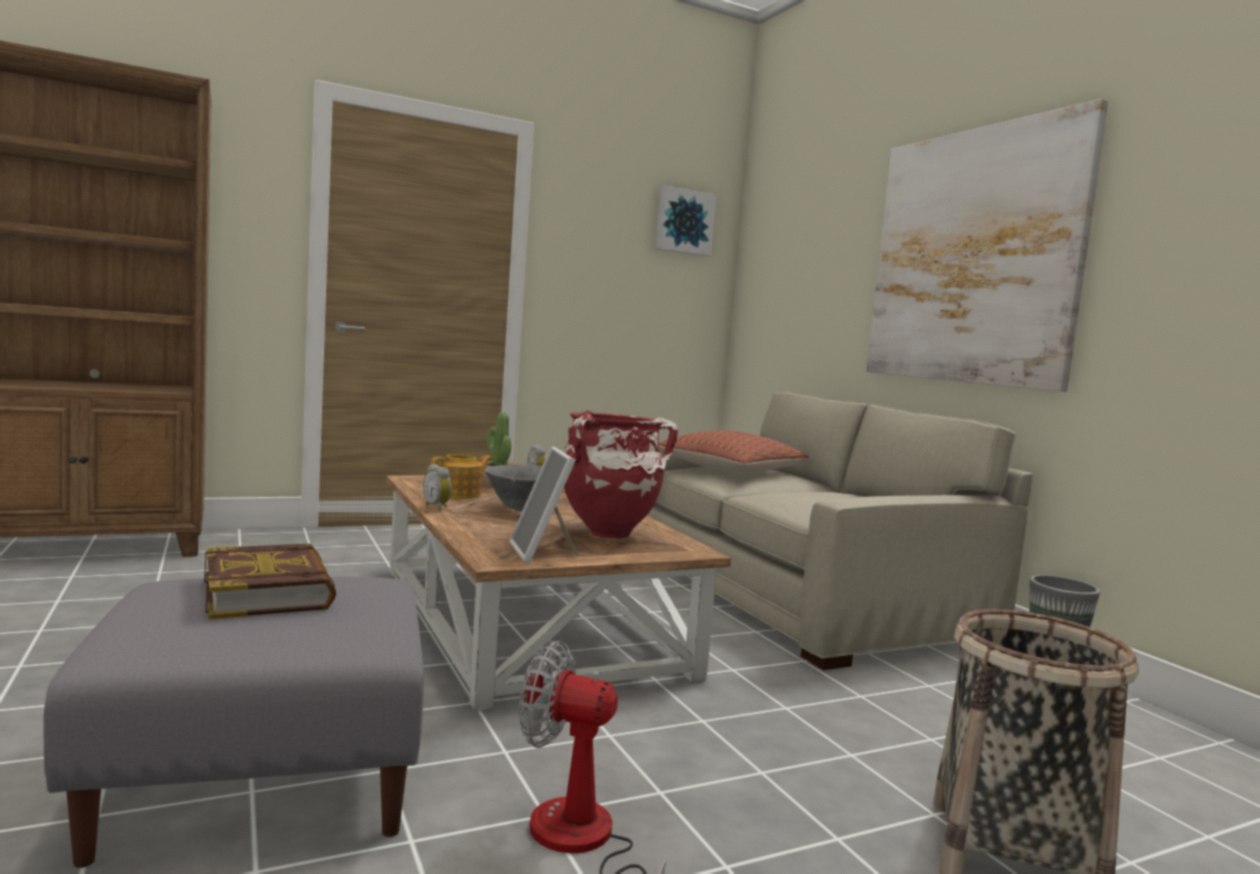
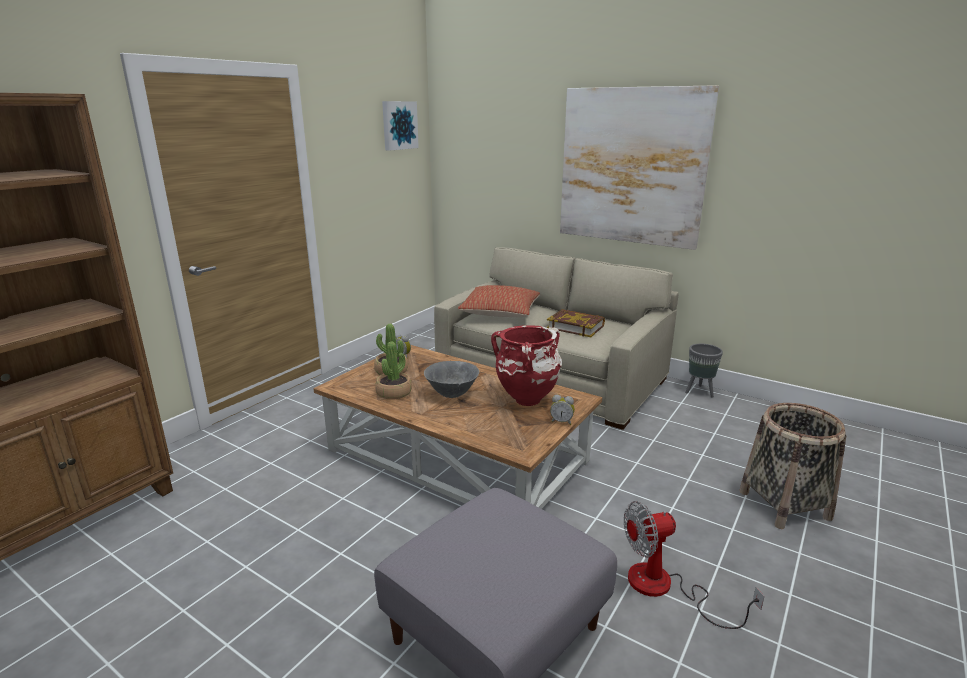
camera: 30 degrees left, 15 degrees up
(268, 591) = (472, 538): book -> book (575, 327)
(438, 507) = (408, 413): alarm clock -> alarm clock (561, 421)
(460, 494) = (394, 392): teapot -> potted plant
(543, 553) = (529, 434): picture frame -> none

